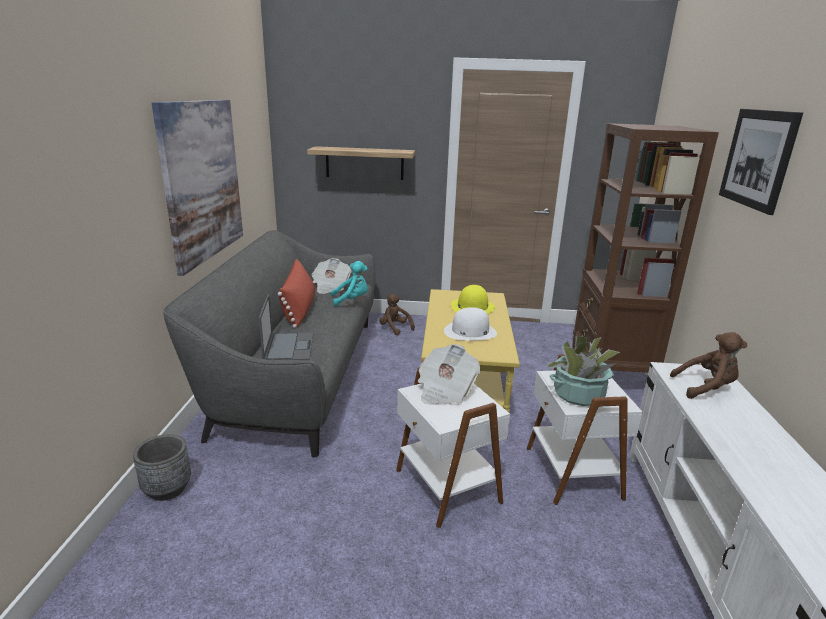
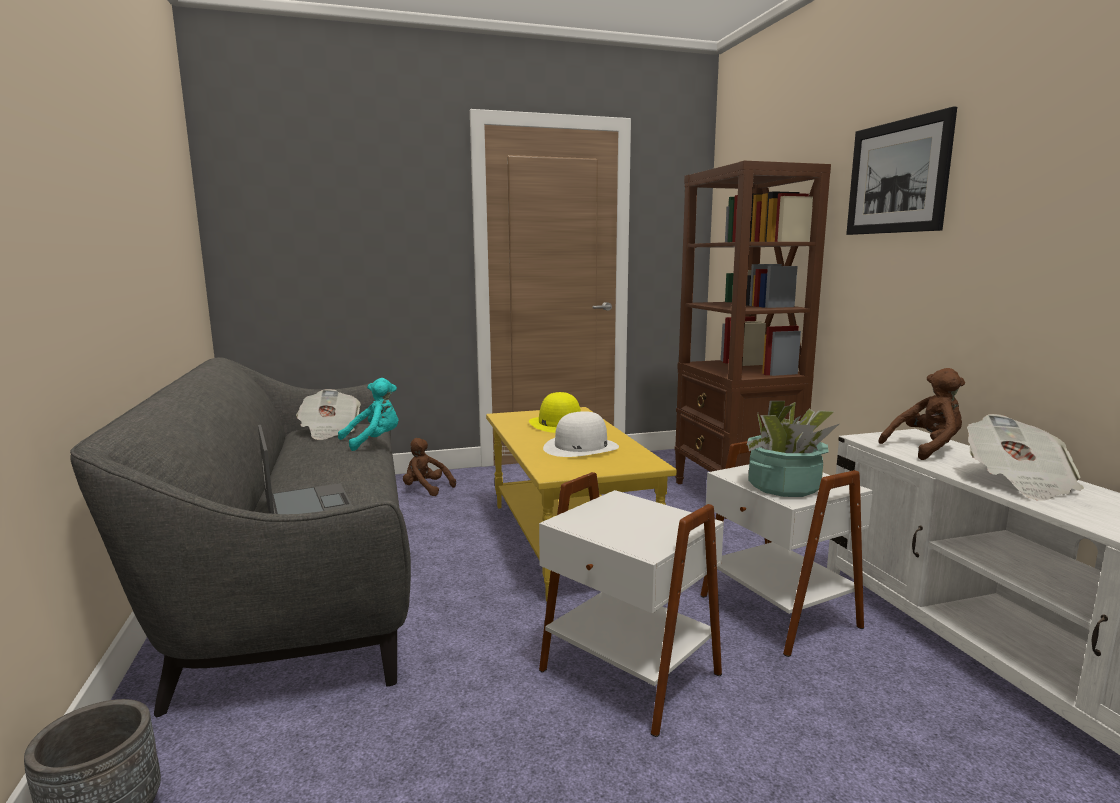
camera: 20 degrees left, 10 degrees down
(202, 181) = (115, 245): picture -> none
(299, 309) = (295, 462): red pillow -> none
(364, 163) = (355, 254): shelf -> none
(445, 390) = (610, 512): newspaper -> newspaper (1018, 482)

